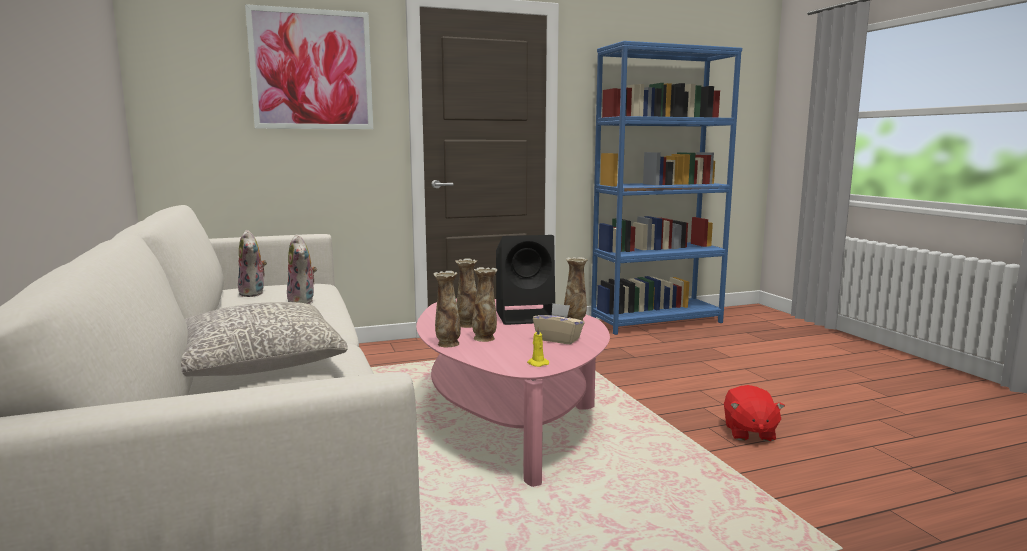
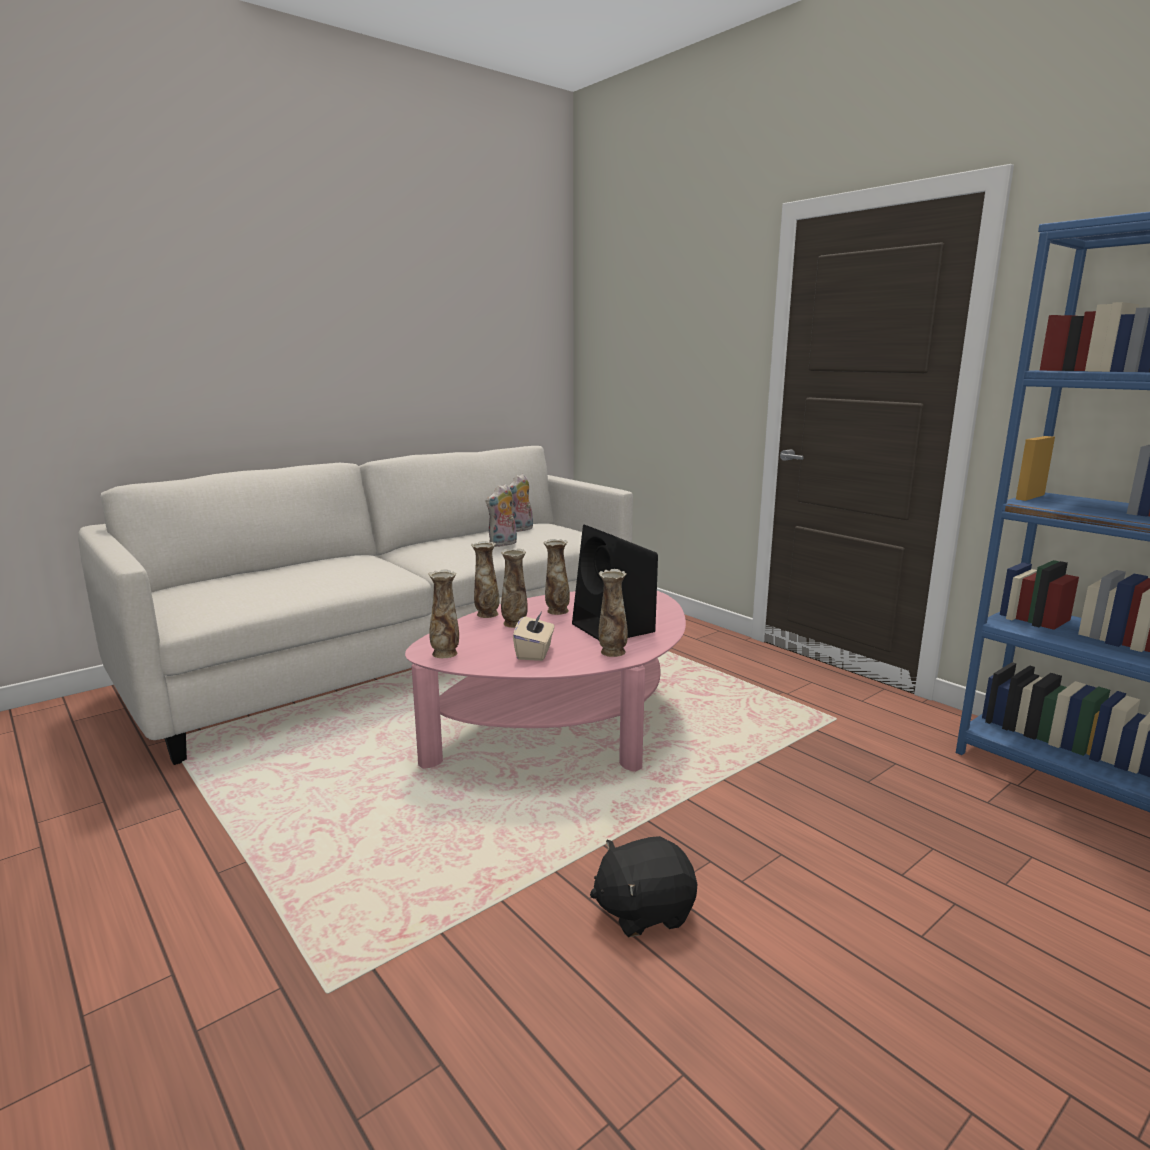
camera: 70 degrees right, 5 degrees up
(256, 362) = (338, 565): grey pillow -> none
(312, 70) = (687, 315): picture -> none
(537, 363) = (445, 653): yellow candle -> vase
(749, 432) = (644, 910): red plush toy -> black plush toy

